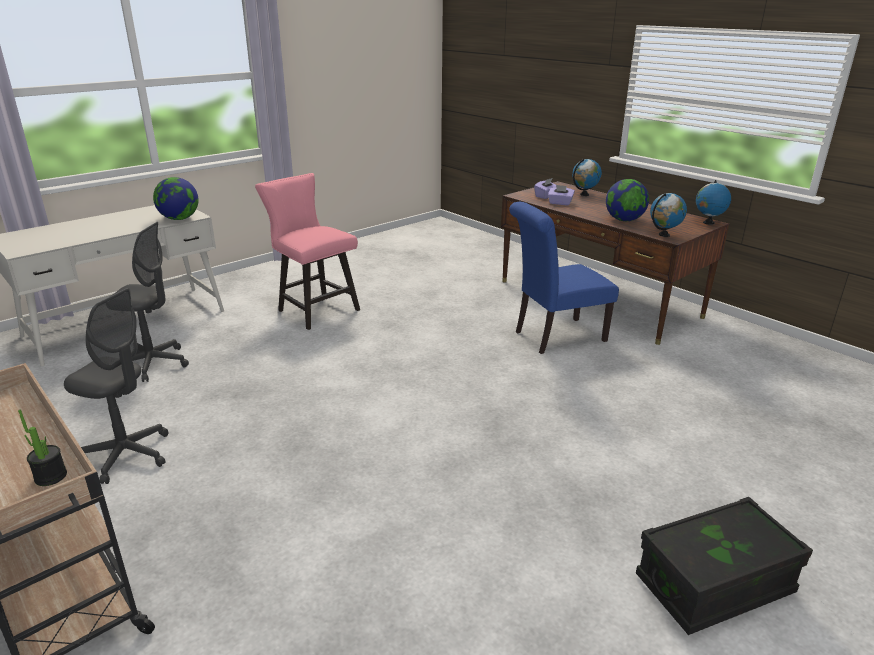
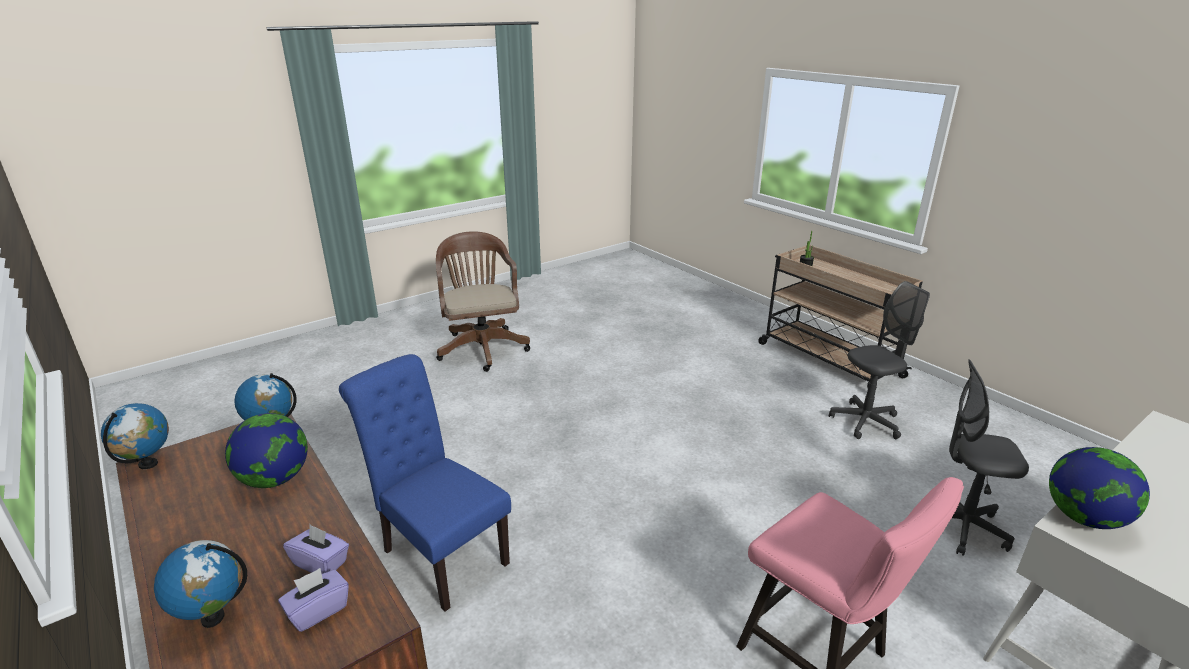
camera: 175 degrees left, 0 degrees up
(127, 455) = (865, 422): grey office chair -> grey office chair turned 135 degrees clockwise
(554, 337) = (439, 553): blue chair -> blue chair turned 120 degrees counterclockwise
(714, 585) = (482, 347): black storage box -> brown office chair

